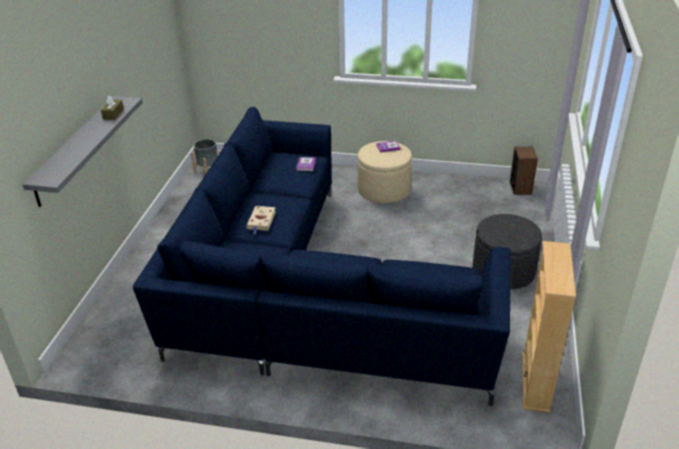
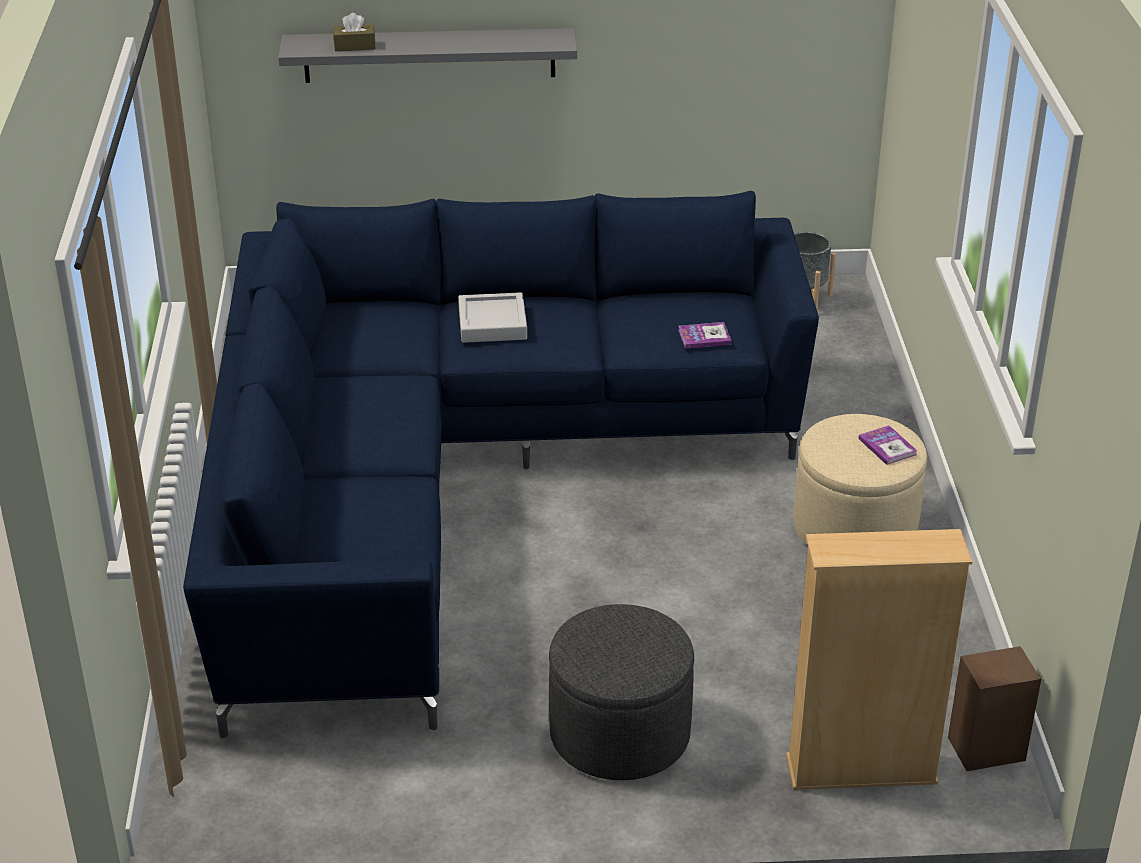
camera: 75 degrees right, 0 degrees up
(113, 114) = (507, 43): brown tissue box -> brown tissue box (354, 46)
(261, 221) = (492, 324): beige book -> grey tray
(535, 382) = (289, 793): beige bookcase -> beige bookcase (861, 770)

